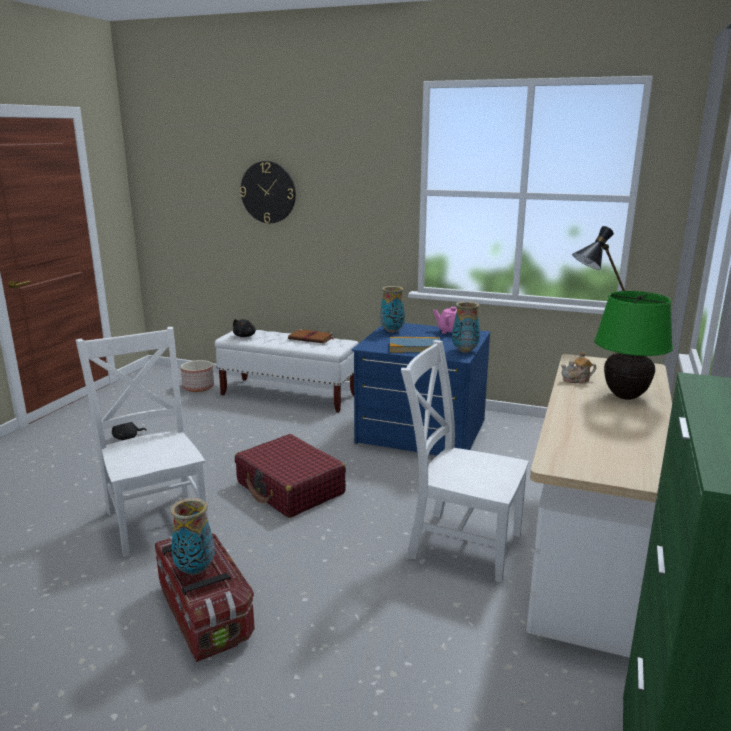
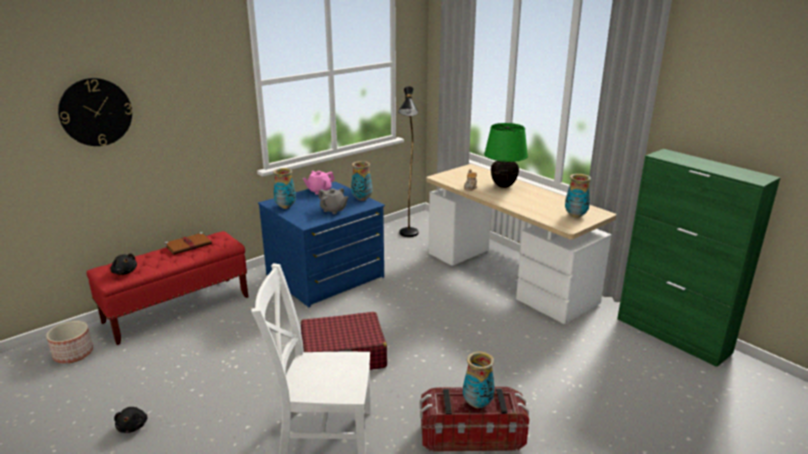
camera: 60 degrees left, 5 degrees up
(289, 395) = (177, 309): white bench -> red bench
(415, 347) = (333, 210): book -> grey teapot
(460, 543) = (473, 314): white chair -> none
(610, 462) = (575, 215): none -> vase

